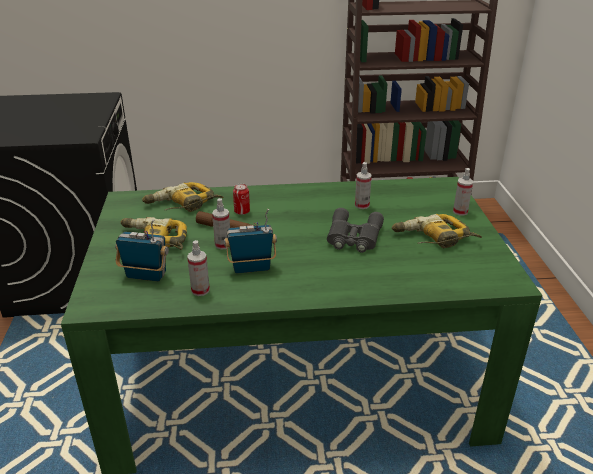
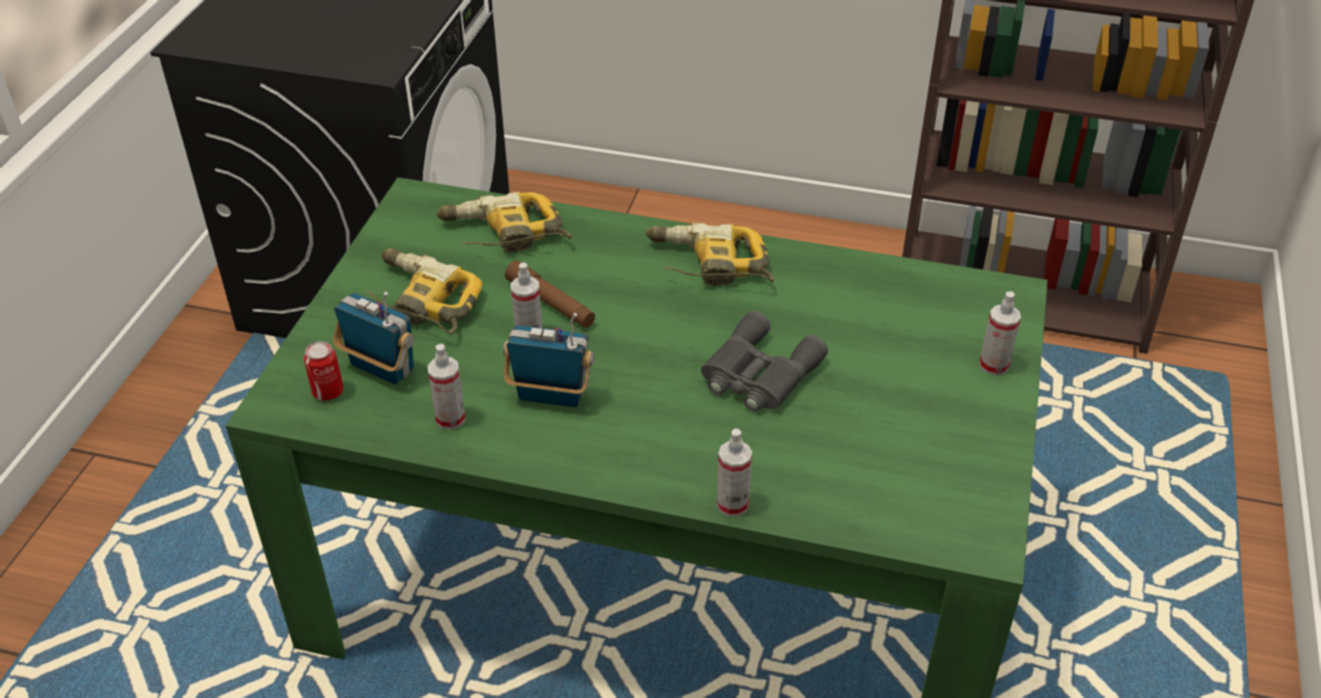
camera: 20 degrees right, 10 degrees up
(242, 211) = (595, 272): can -> can (328, 392)
(362, 205) = (815, 307): spray bottle -> spray bottle (732, 504)
(433, 239) = (901, 414): power drill -> power drill (708, 266)

